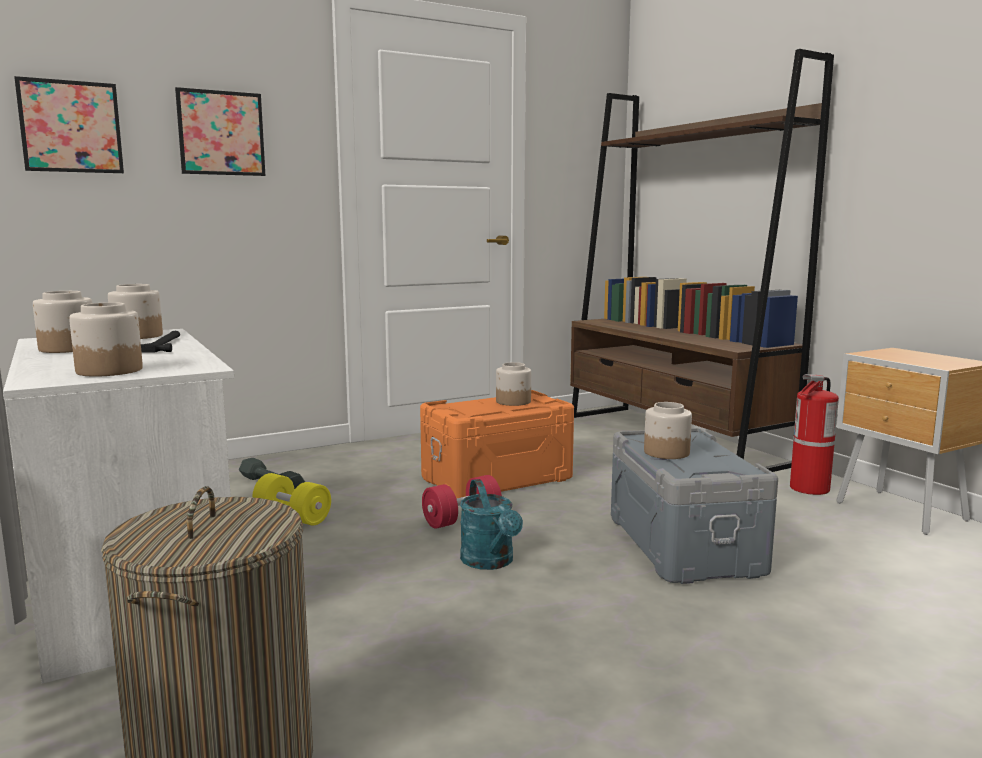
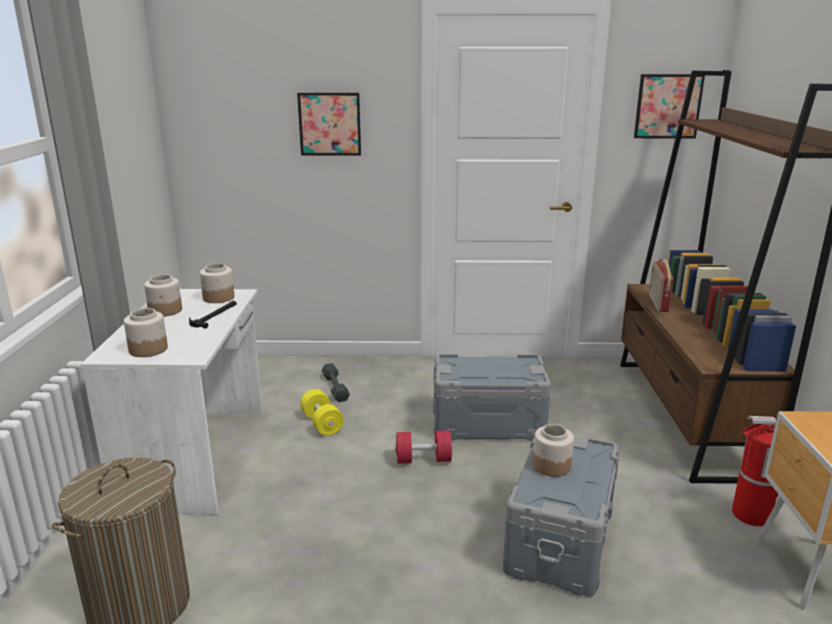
camera: 30 degrees right, 10 degrees up
(71, 127) = (230, 125): picture -> picture (668, 106)
(491, 562) = (403, 507): turquoise watering can -> none
(496, 478) = (488, 423): orange storage box -> grey storage box
(514, 402) = (509, 367): jar -> none
(620, 326) = (657, 303): none -> radio

